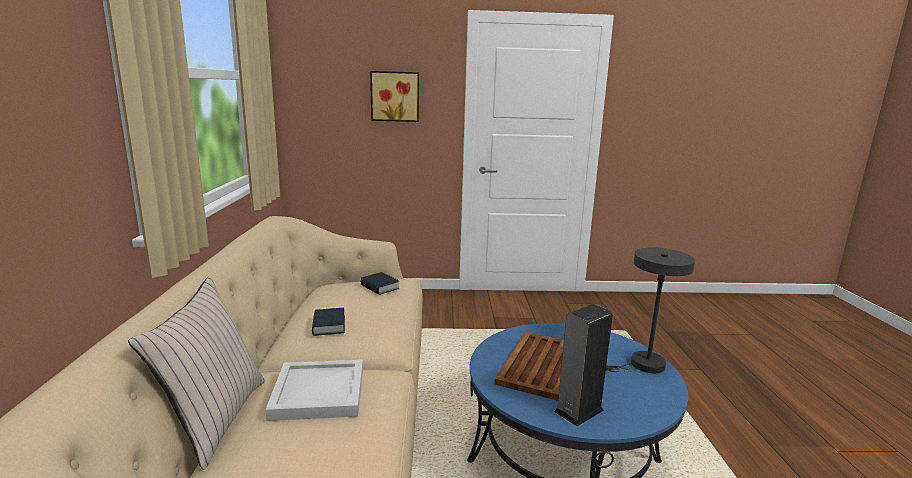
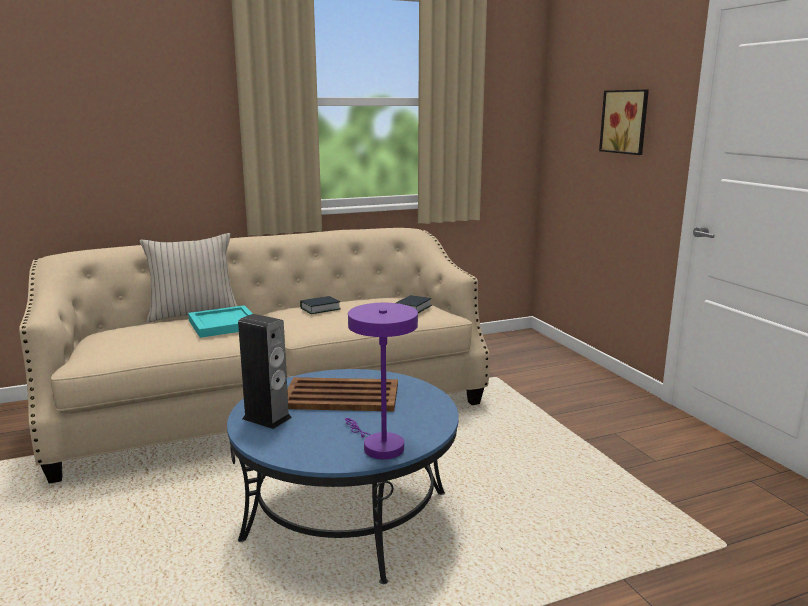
camera: 70 degrees right, 0 degrees up
(317, 393) = (222, 324): white tray -> turquoise tray
(642, 365) = (379, 446): grey table lamp -> purple table lamp

